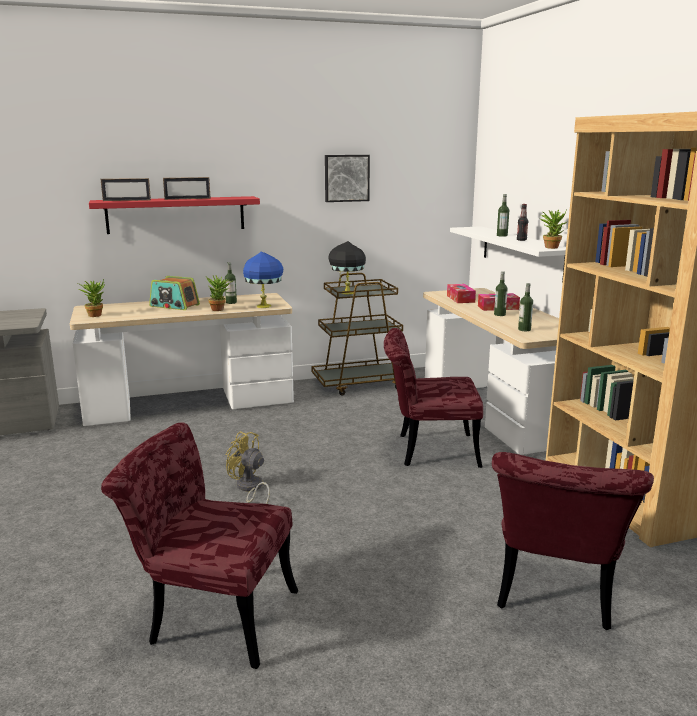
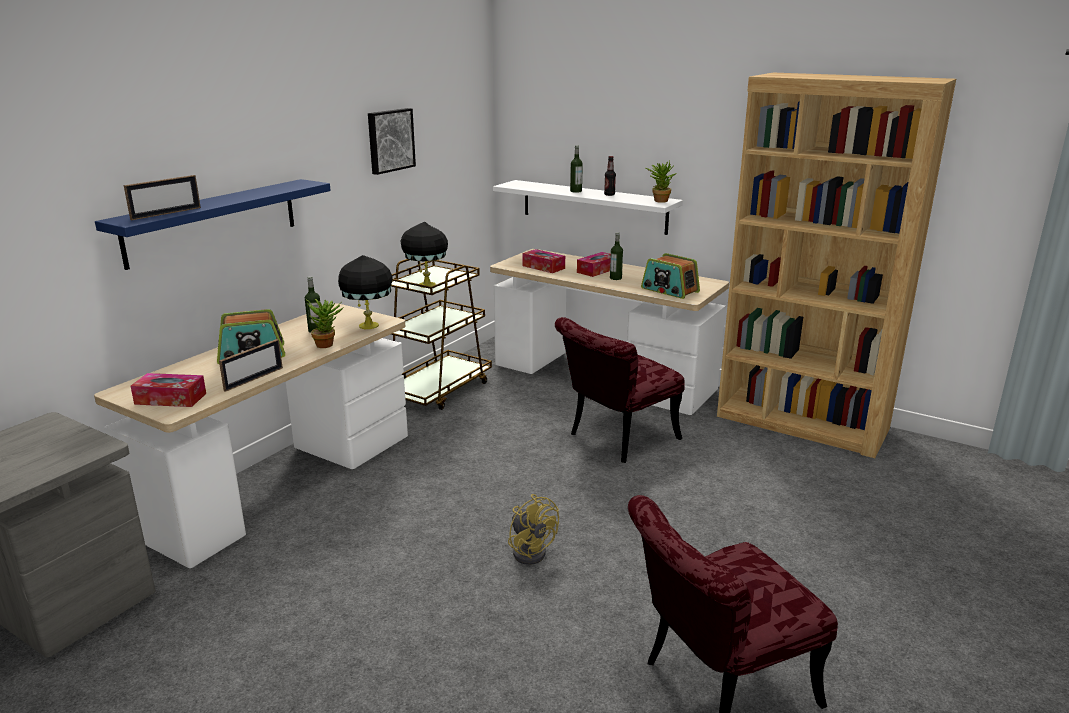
camera: 40 degrees left, 5 degrees up
(96, 315) = (170, 399): potted plant -> tissue box
(176, 214) = (213, 222): red shelf -> blue shelf
(187, 199) = (241, 197): picture frame -> picture frame (254, 379)
(250, 488) = (531, 550): yellow fan -> yellow fan turned 120 degrees counterclockwise
(264, 306) = (369, 325): blue table lamp -> black table lamp
(524, 329) = (669, 290): bottle -> radio
(554, 596) = (886, 526): red chair -> none

